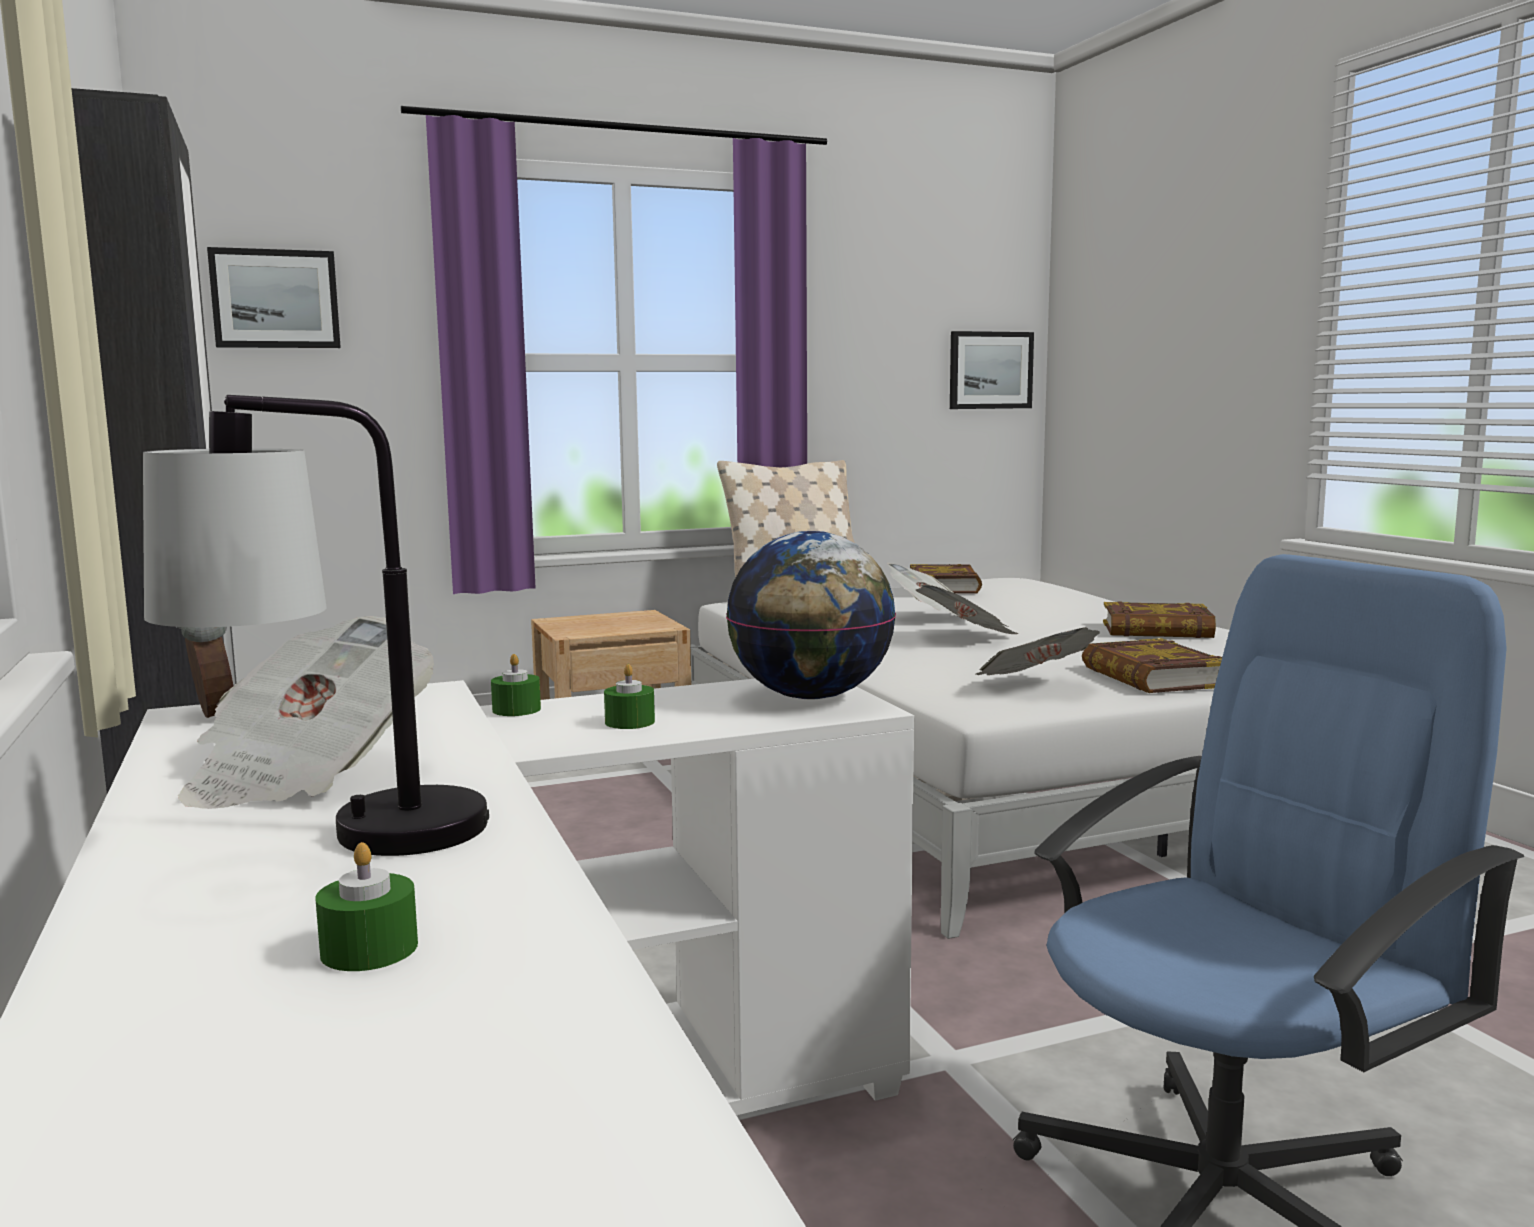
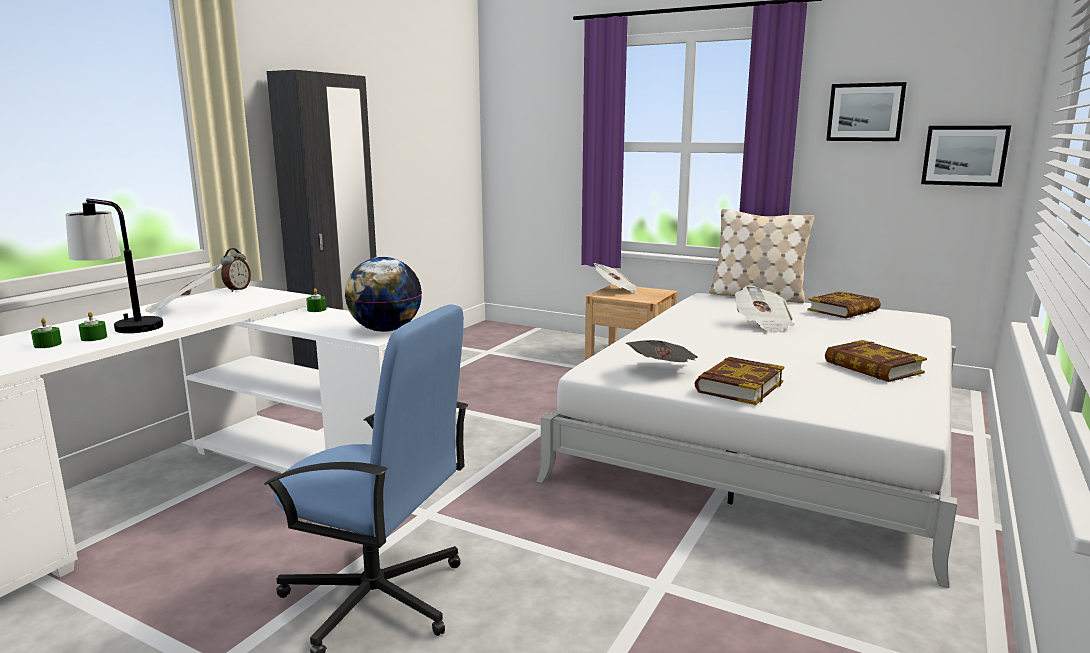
camera: 50 degrees right, 5 degrees up
(275, 299) = (525, 116): picture -> picture (865, 112)
(630, 722) = (316, 322): green candle -> green candle (94, 338)
(967, 637) = (730, 339): newspaper -> newspaper (616, 291)

